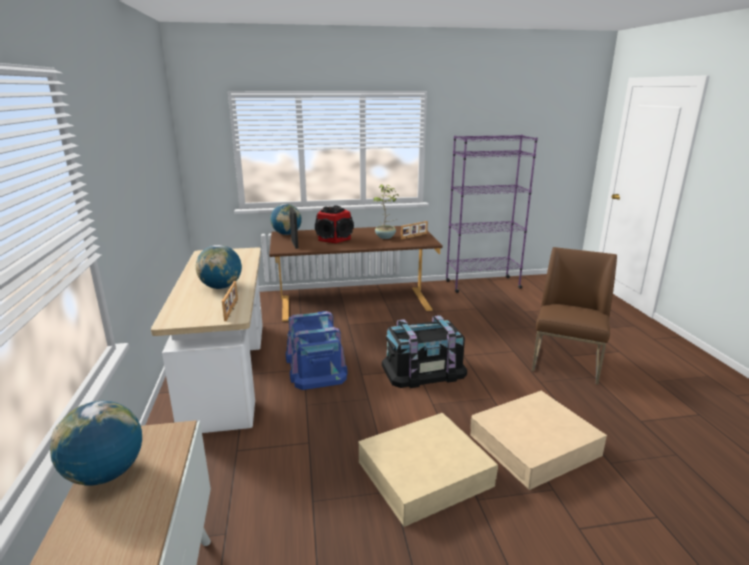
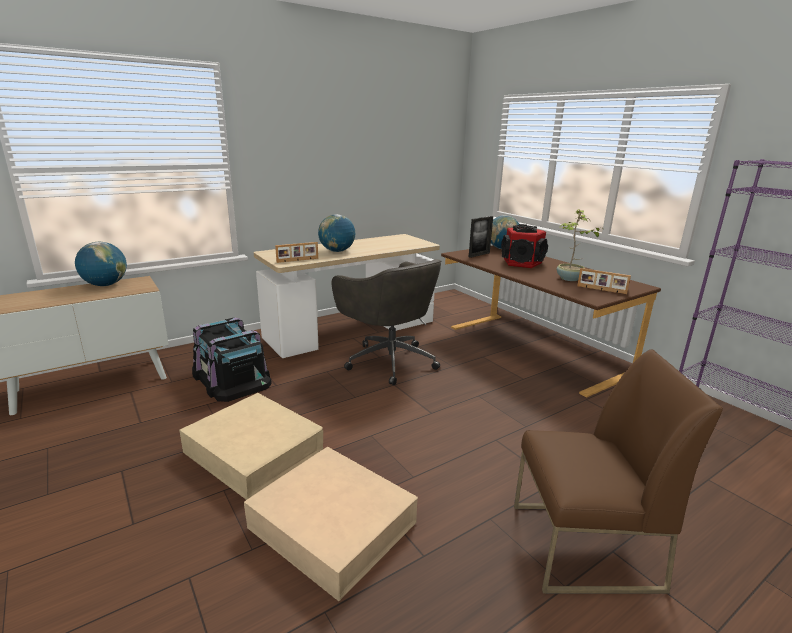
camera: 65 degrees right, 0 degrees up
(316, 366) = (389, 360): blue storage box -> grey office chair
(423, 369) = (435, 417): black storage box -> black storage box (232, 377)

